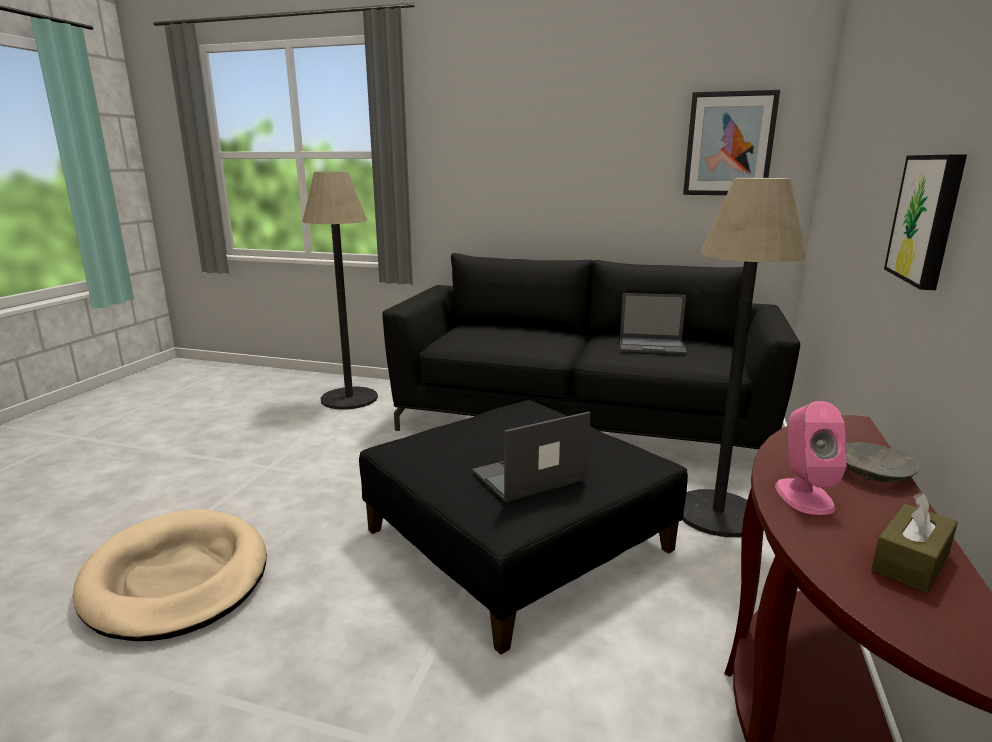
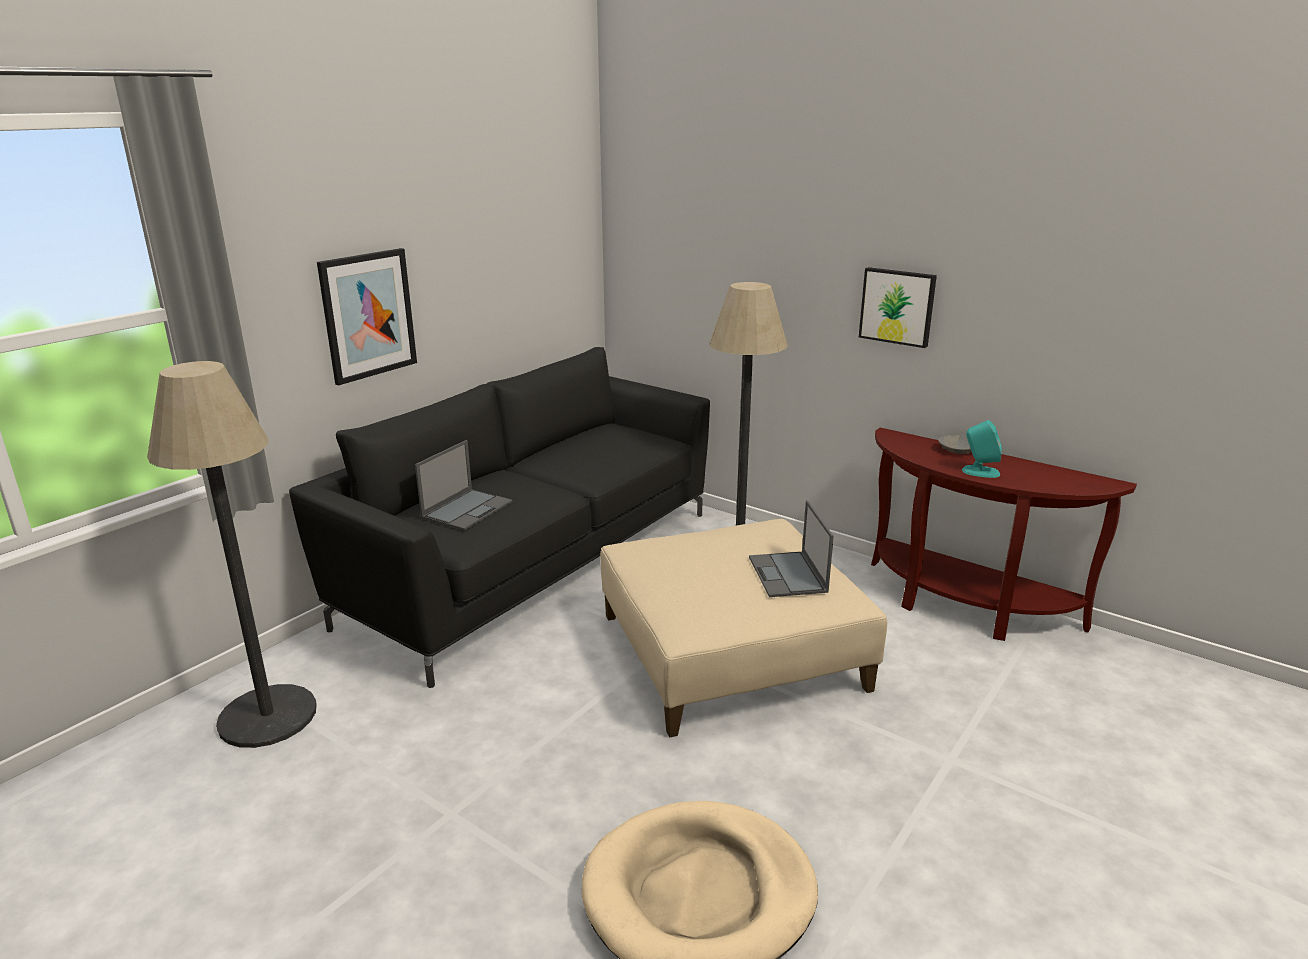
camera: 70 degrees left, 5 degrees up
(516, 540) = (730, 652): black ottoman -> beige ottoman
(652, 346) = (593, 449): laptop -> laptop (467, 509)
(729, 144) = (549, 233): picture -> picture (368, 315)
(803, 496) = (980, 472): pink speaker -> turquoise speaker
(910, 562) = (1042, 472): brown tissue box -> none

